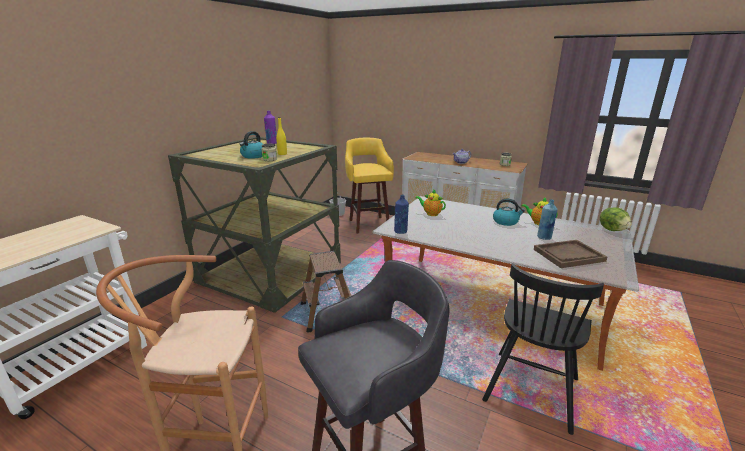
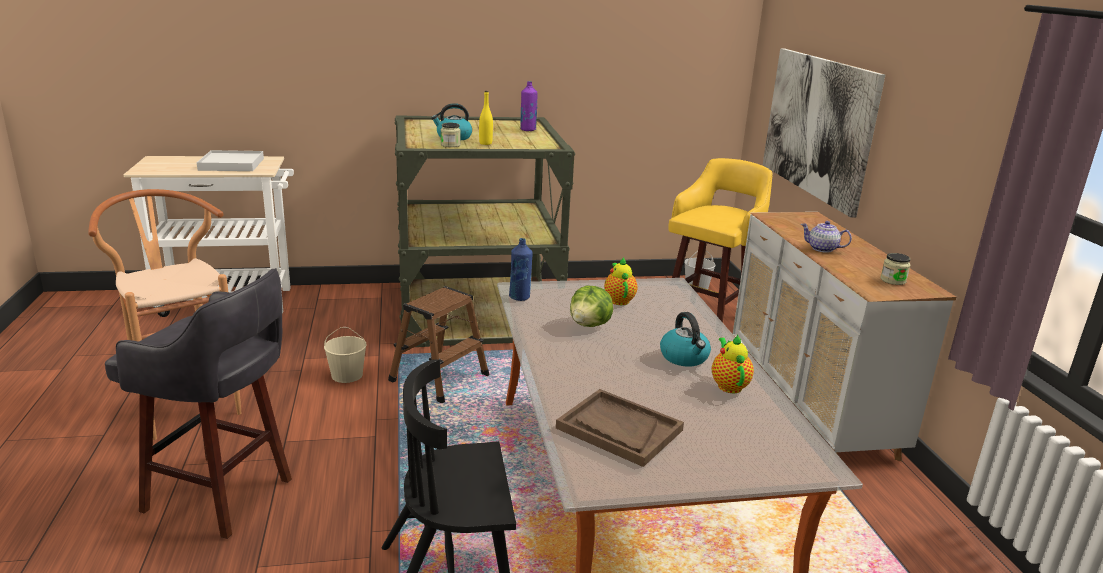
camera: 50 degrees right, 0 degrees up
(51, 235) = (231, 164): none -> white tray
(279, 346) = (347, 375): none -> beige bucket
(403, 111) = (818, 126): none -> picture
(544, 237) = (666, 399): blue bottle -> none
(613, 230) = (826, 463): lettuce -> lettuce (590, 325)

